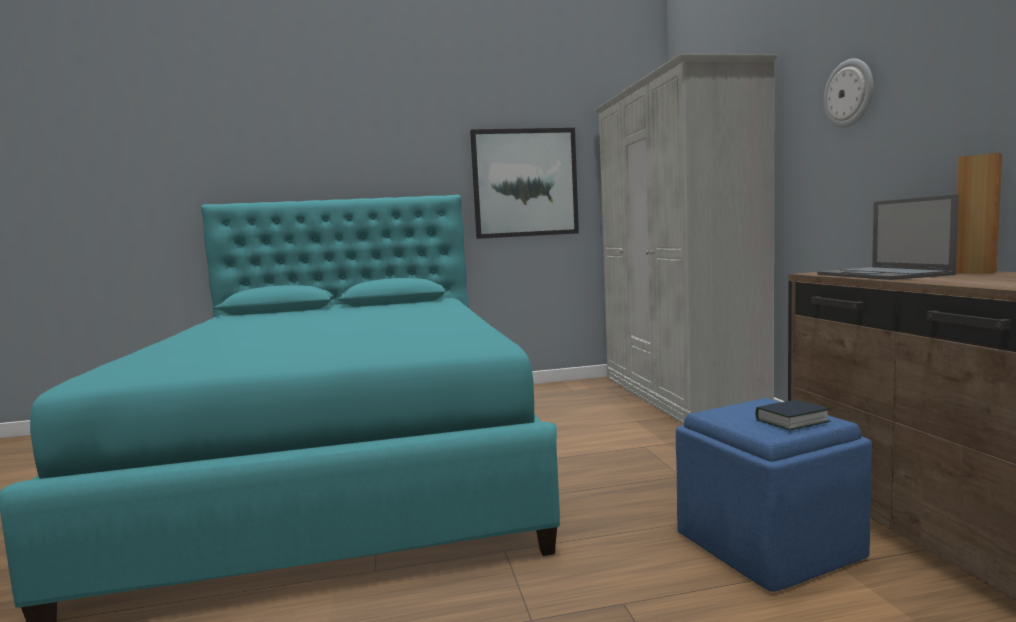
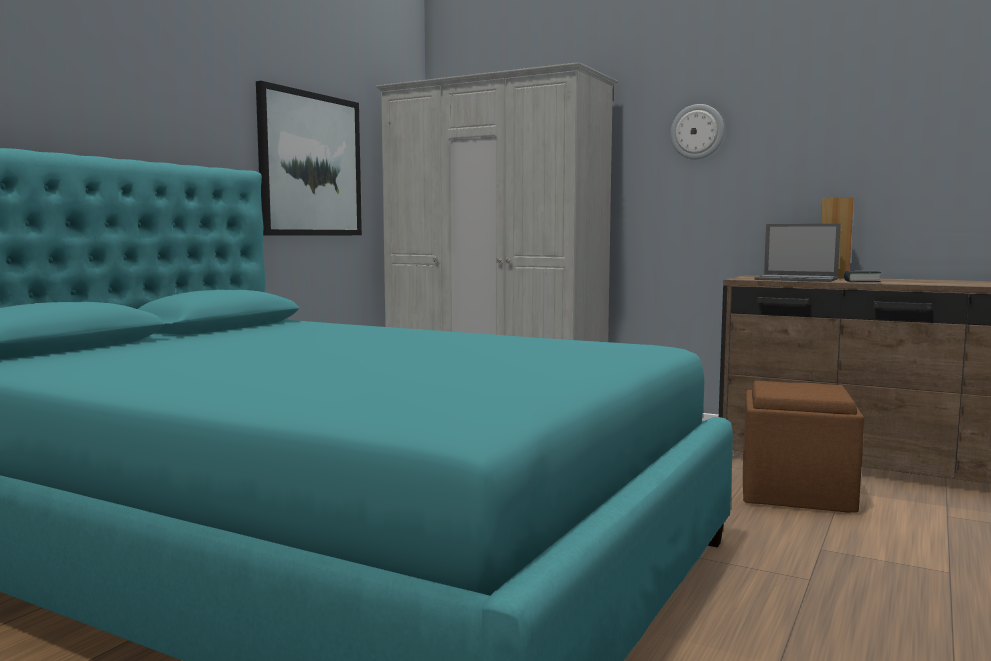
camera: 50 degrees left, 0 degrees up
(765, 545) = (795, 493): blue ottoman -> brown ottoman
(792, 421) = (821, 389): book -> book (861, 281)

